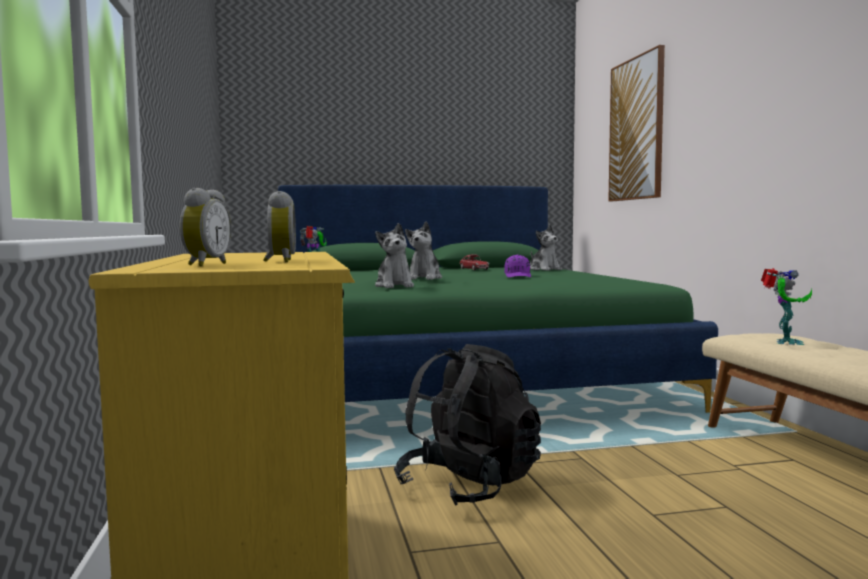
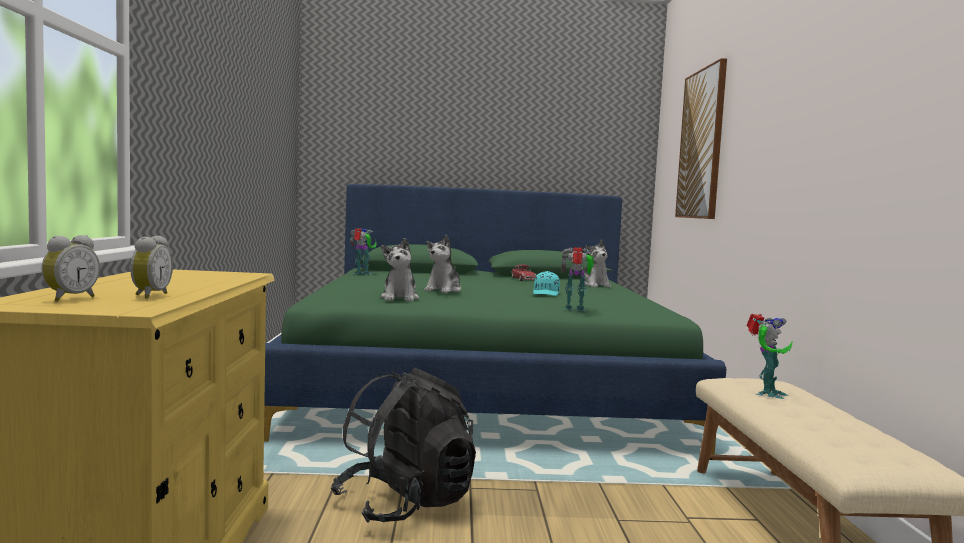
camera: 10 degrees right, 0 degrees up
(518, 276) = (546, 293): purple cap -> turquoise cap
(571, 284) = (575, 309): none -> toy robot

